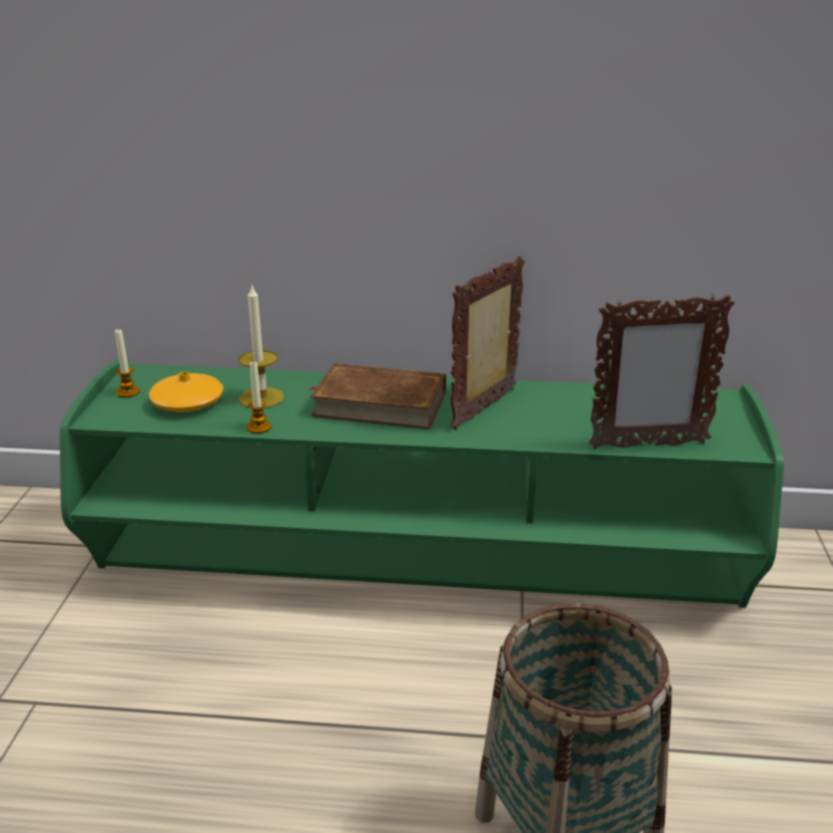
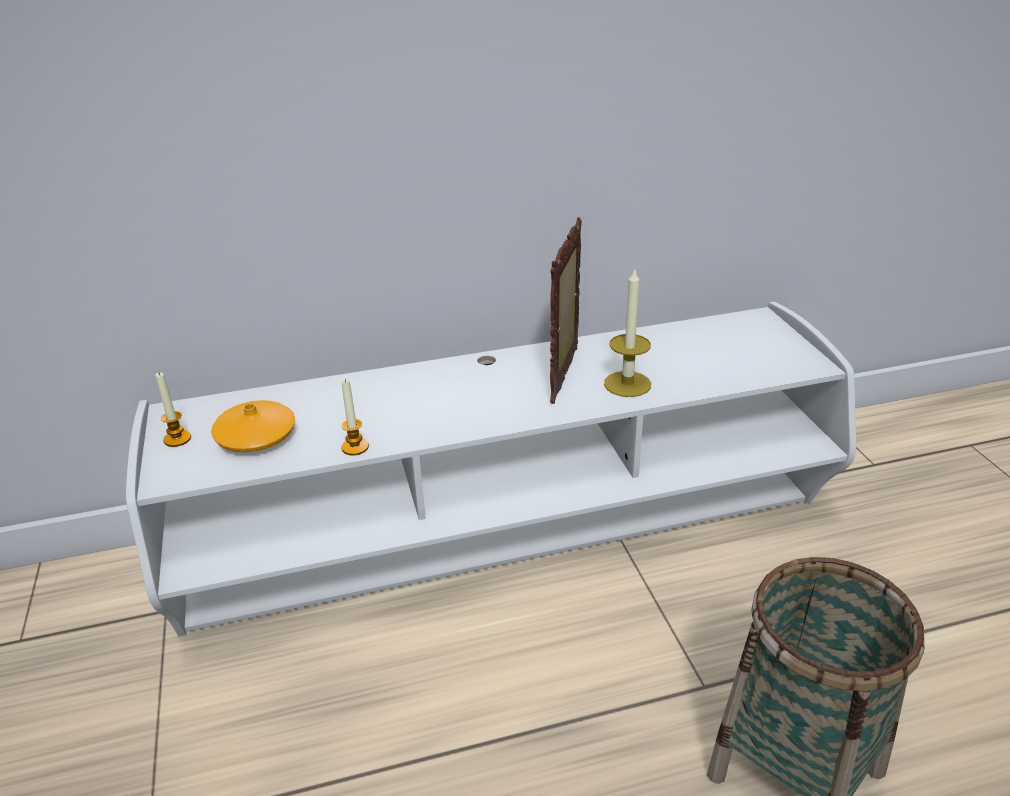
camera: 20 degrees left, 5 degrees up
(261, 398) = (333, 413): candle -> candle (627, 384)
(379, 403) = (460, 392): brown book -> none
(417, 563) = (510, 537): green tv stand -> white tv stand
(647, 445) = (733, 380): picture frame -> none

